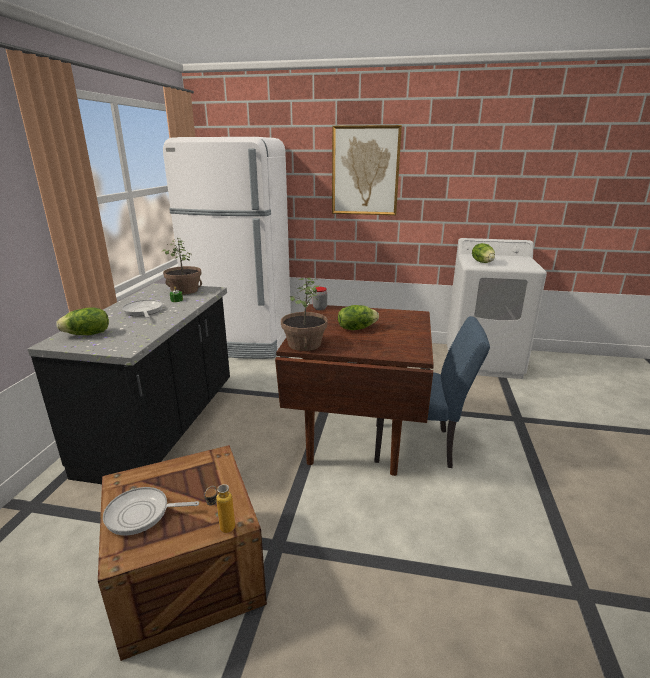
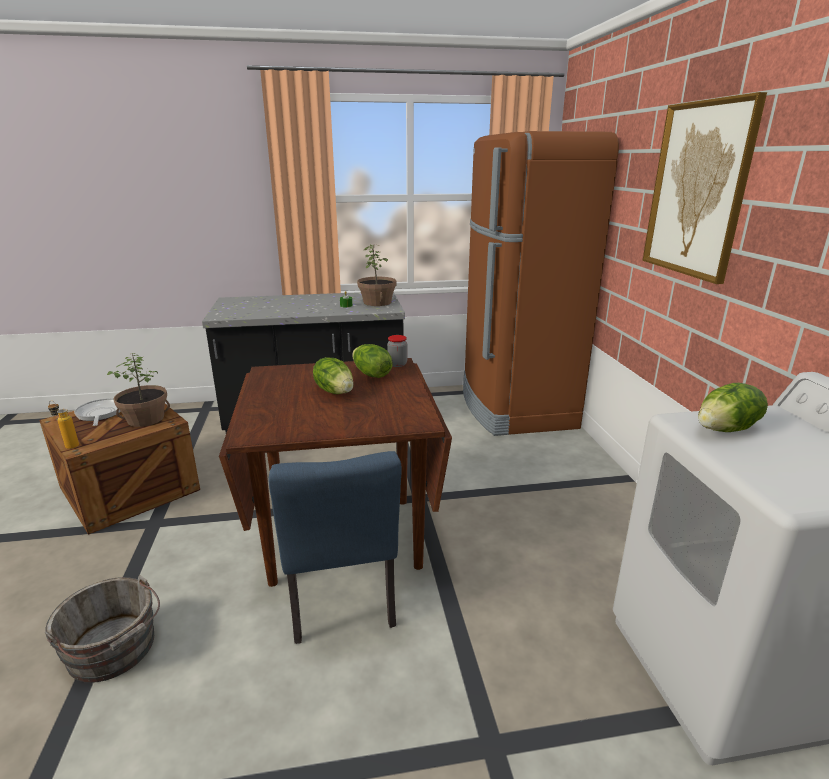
camera: 70 degrees right, 0 degrees up
(87, 334) = (247, 302): lettuce -> lettuce (371, 374)
(143, 311) = (307, 303): frying pan -> none
(242, 343) = (515, 408): white fridge -> brown fridge
(304, 344) = (273, 373): potted plant -> potted plant (146, 419)
(445, 560) = (114, 650): none -> grey bucket

